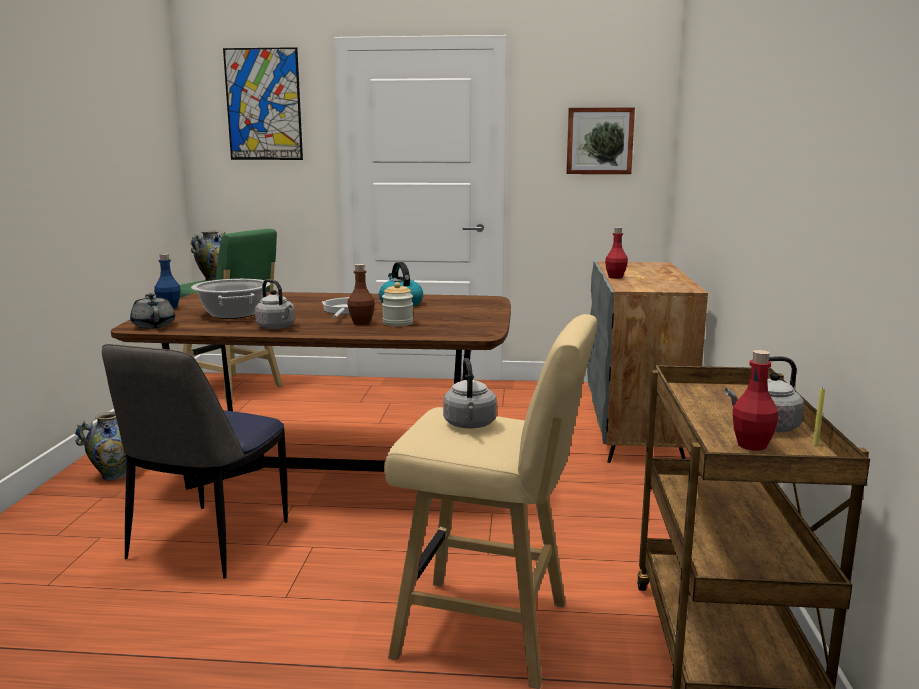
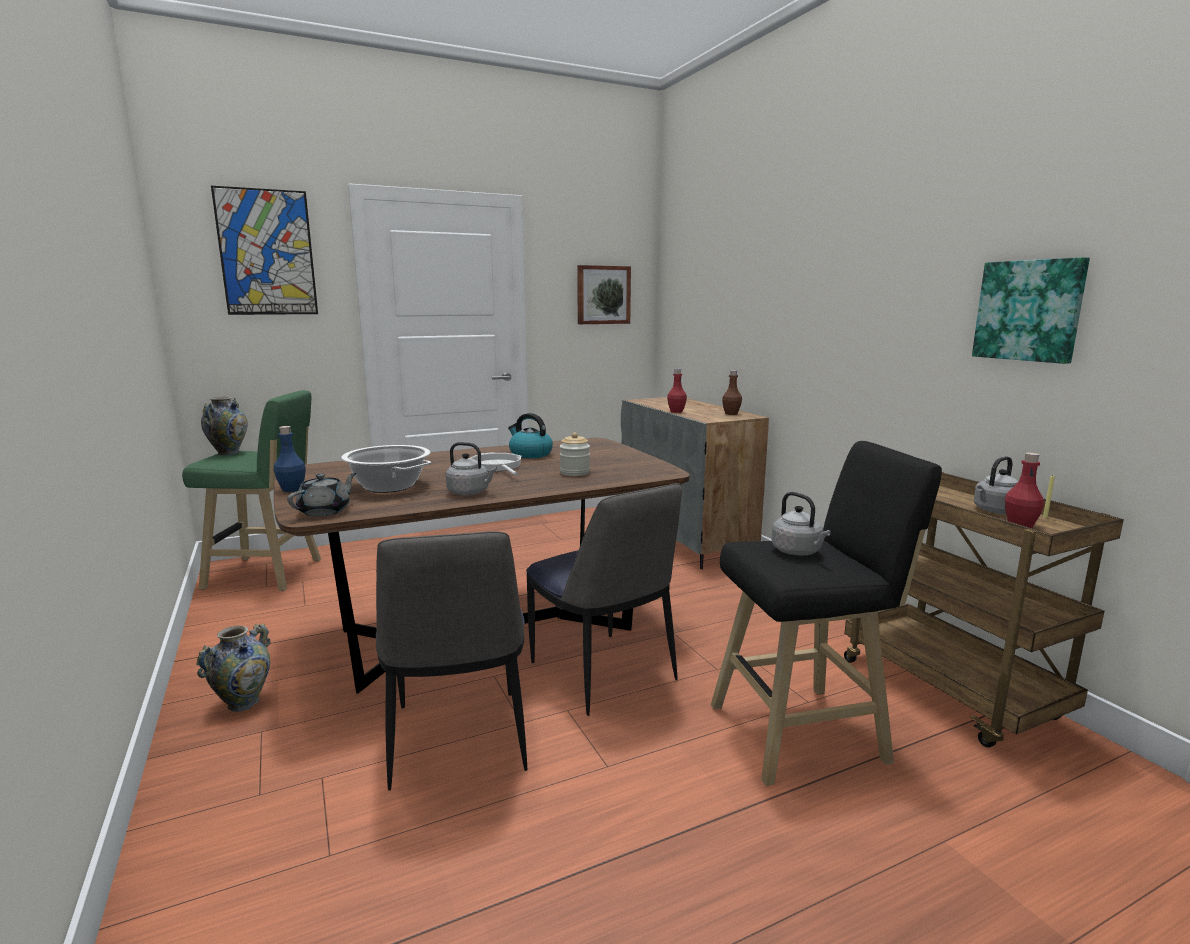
camera: 30 degrees left, 0 degrees up
(154, 325) = (325, 511): grey teapot -> grey teapot turned 90 degrees clockwise
(361, 323) = (541, 477): brown bottle -> brown bottle (731, 414)
(380, 528) = (604, 674): none -> chair
(491, 633) = (804, 732): beige stool -> black stool
(852, 163) = (1029, 310): none -> picture

